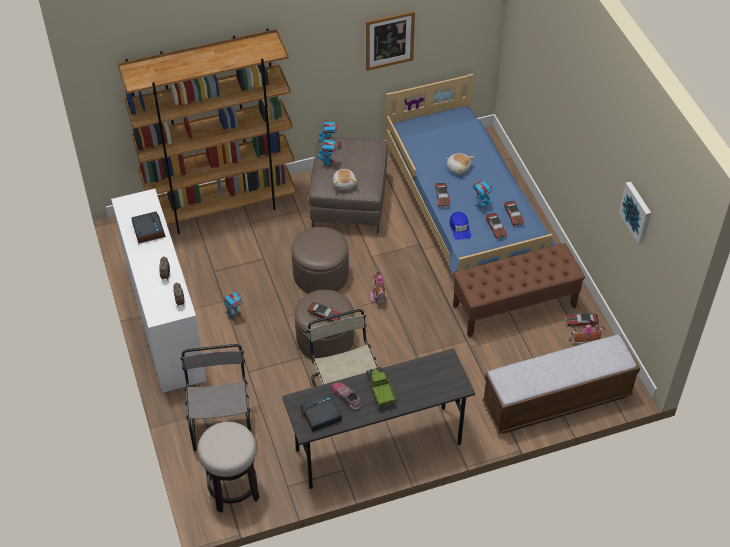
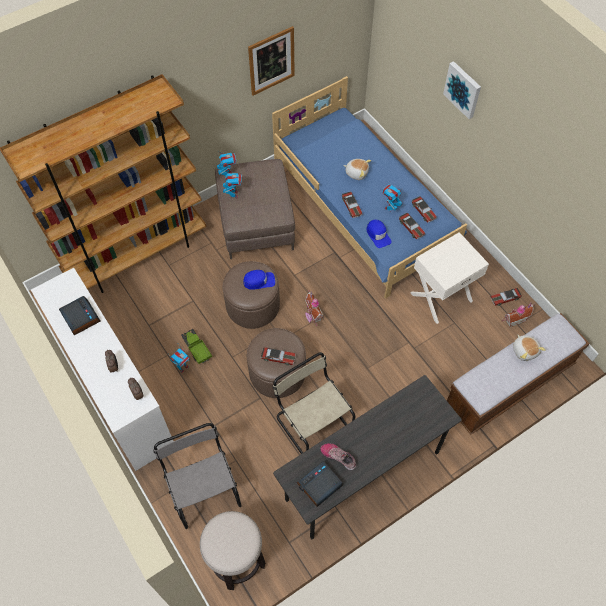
camera: 15 degrees left, 10 degrees up
(328, 245) = (259, 281): none -> blue cap
(344, 184) = (256, 213): plush toy -> plush toy (525, 350)
(380, 391) = (369, 441): toy truck -> toy truck (196, 349)
(514, 306) = (440, 296): brown bench -> white nightstand
(637, 212) = (578, 201): picture -> picture (463, 89)

